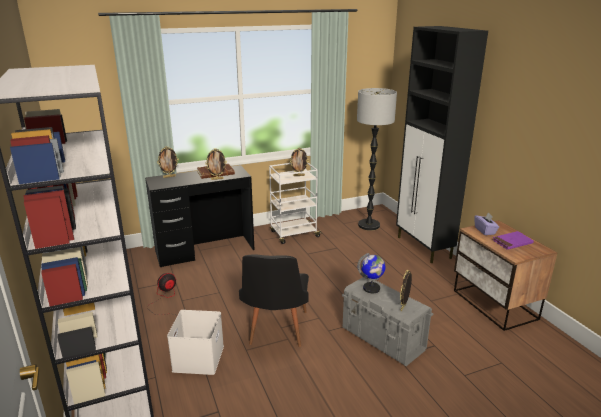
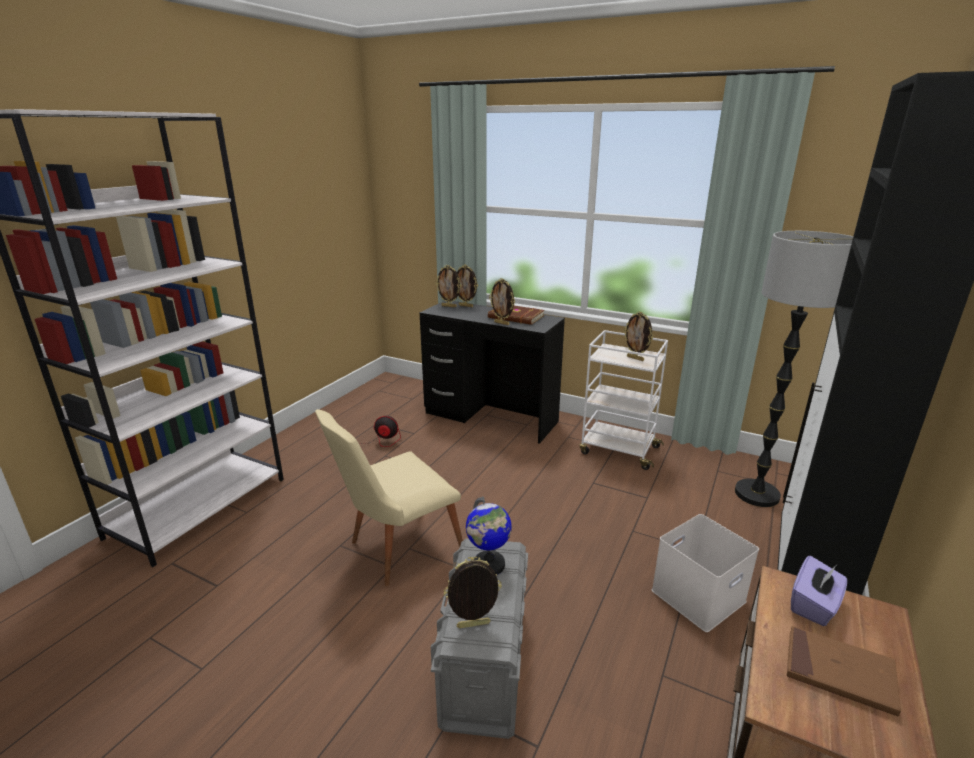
camera: 50 degrees right, 0 degrees up
(159, 180) = (449, 306): none -> picture frame
(198, 357) = (297, 520): white storage box -> white storage box (697, 594)
(276, 332) = (395, 549): black chair -> beige chair
(512, 242) = (839, 672): purple book -> brown book

